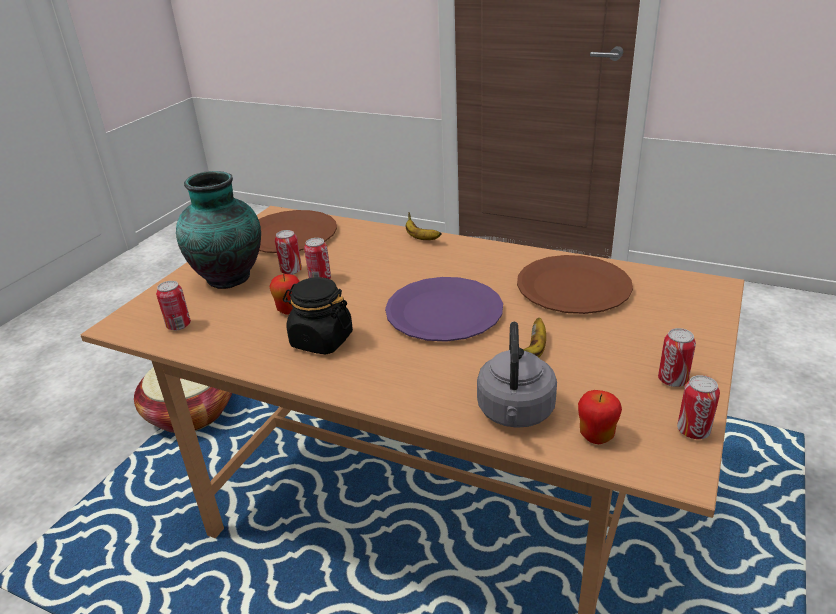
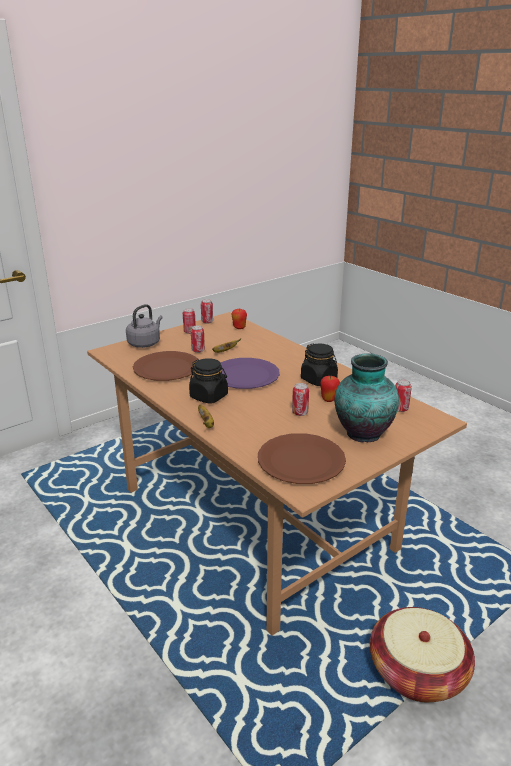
camera: 155 degrees left, 5 degrees down
(291, 271) = (316, 425): can -> can (198, 350)
(456, 266) = (209, 396): none -> black jar
(515, 413) = (258, 338): grey kettle -> grey kettle (145, 343)

